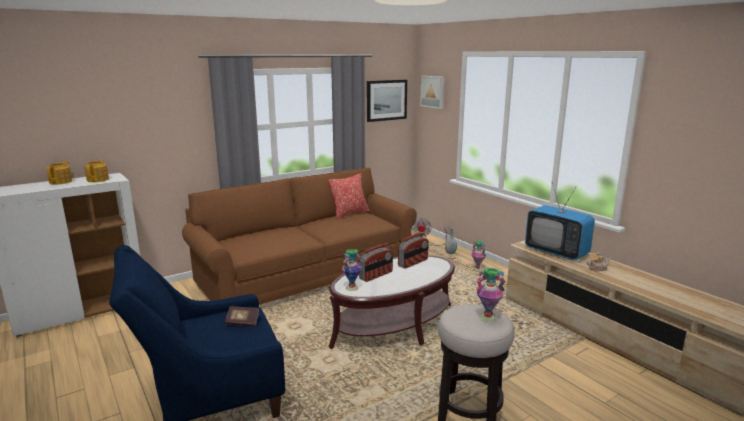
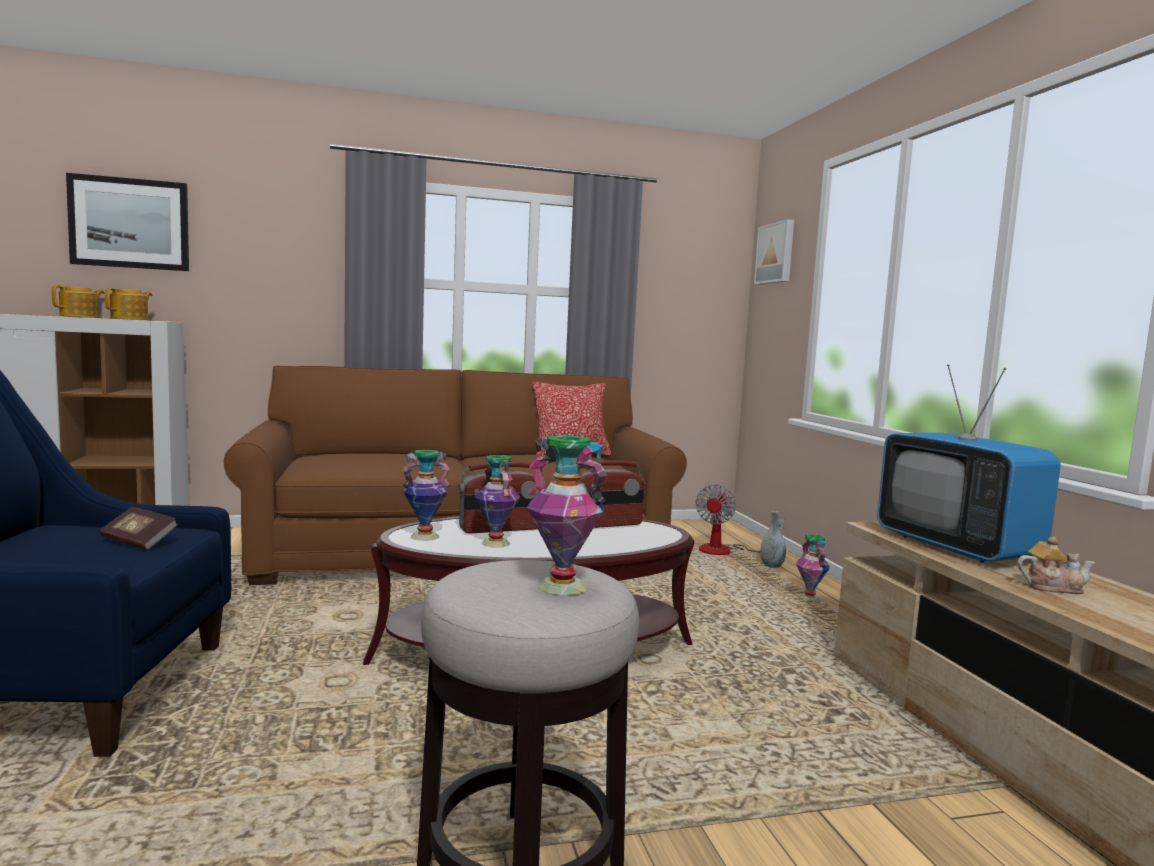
camera: 20 degrees right, 10 degrees down
(384, 285) = (495, 543): none -> vase
(386, 100) = (688, 269): picture -> picture (130, 223)

